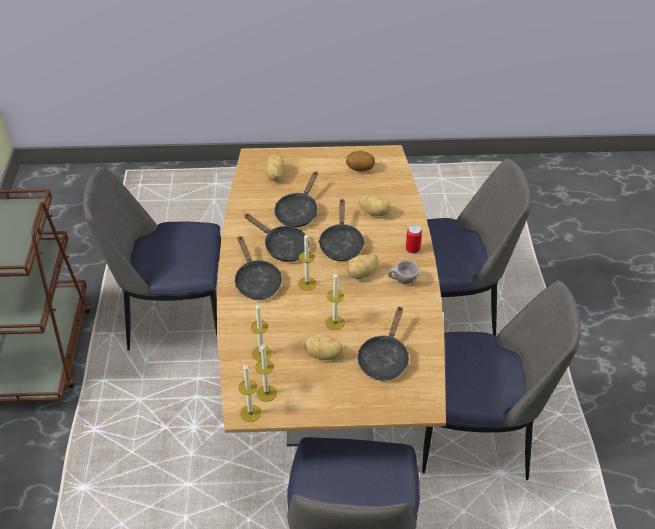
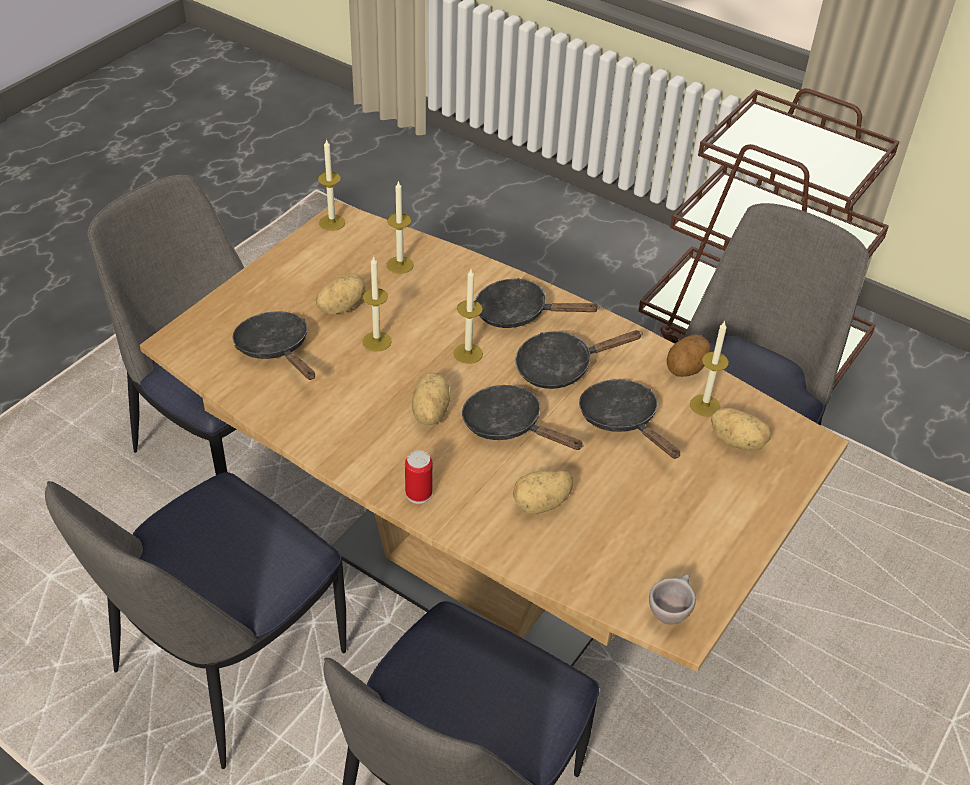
camera: 125 degrees right, 0 degrees up
(266, 393) = (342, 243): candle -> candle (705, 405)
(360, 169) = (671, 556): potato -> potato (686, 369)
(402, 281) = (372, 442): beige cup -> beige cup (670, 611)

